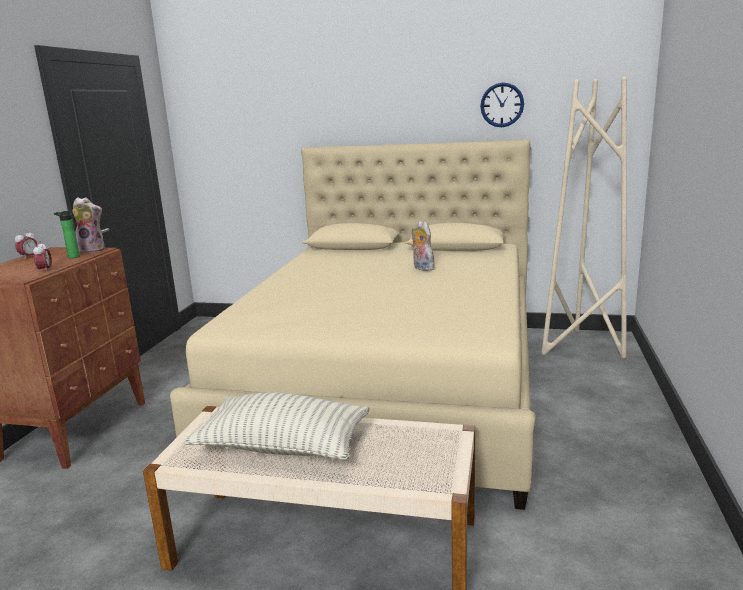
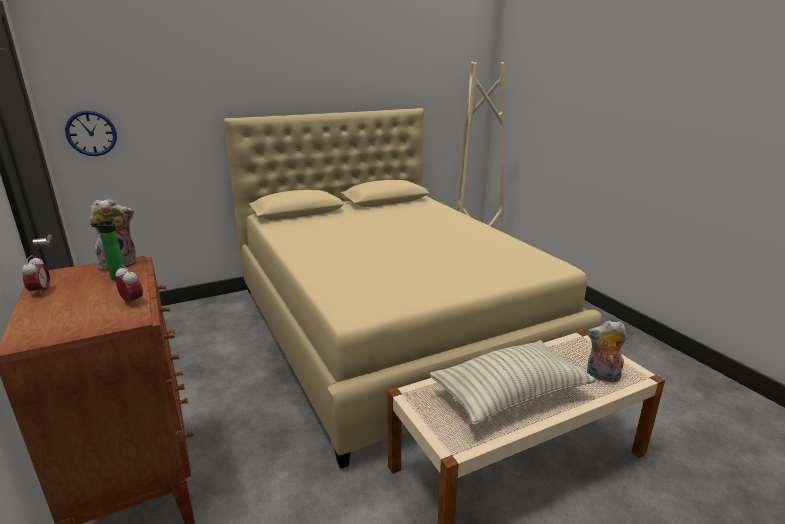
camera: 40 degrees left, 5 degrees up
(421, 268) = (400, 223): plush toy -> plush toy (602, 377)
(502, 105) = (399, 79): wall clock -> wall clock (91, 133)

